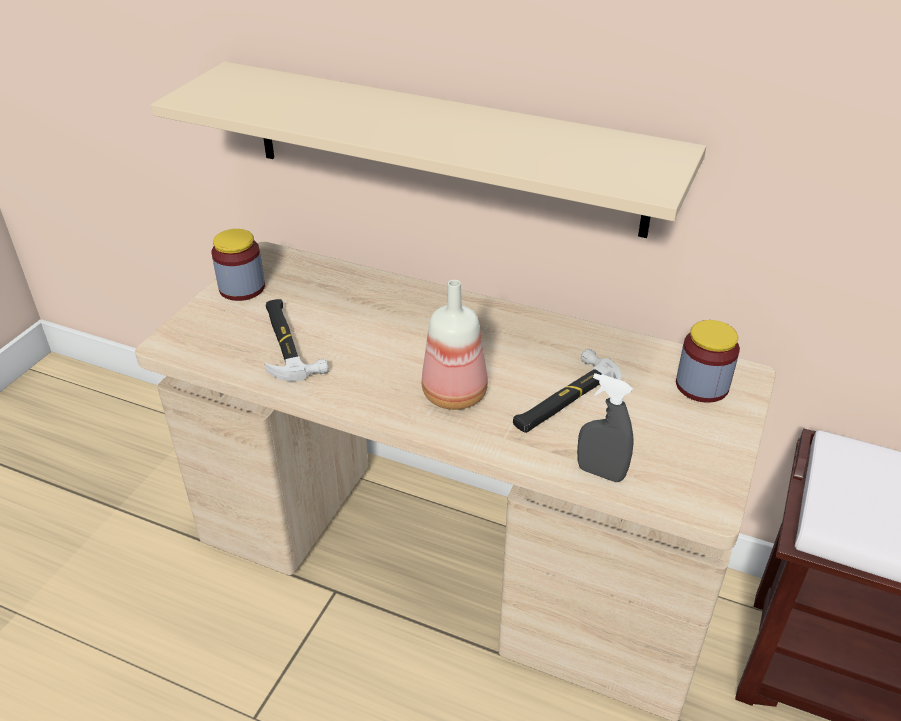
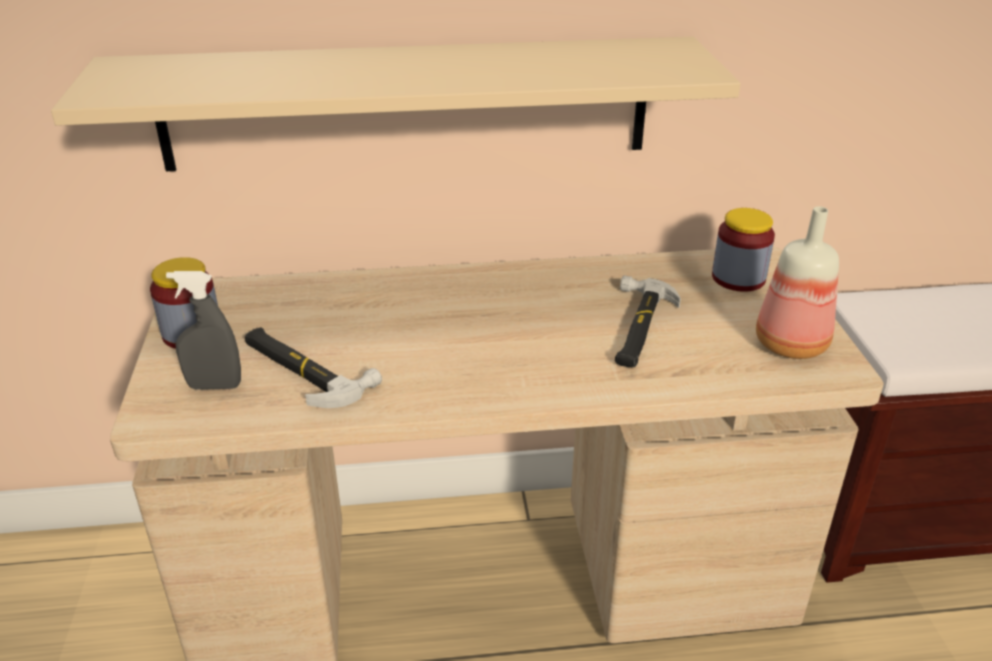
camera: 30 degrees left, 5 degrees down
(455, 392) = (531, 357): bottle -> bottle (789, 343)
(600, 473) = (731, 377): grey spray bottle -> grey spray bottle (215, 386)

